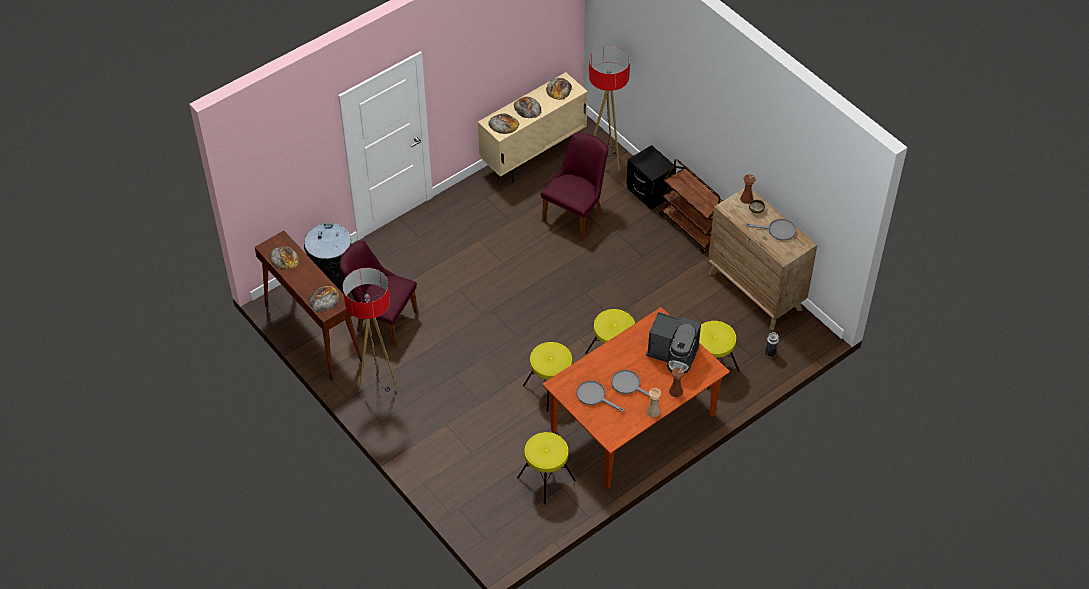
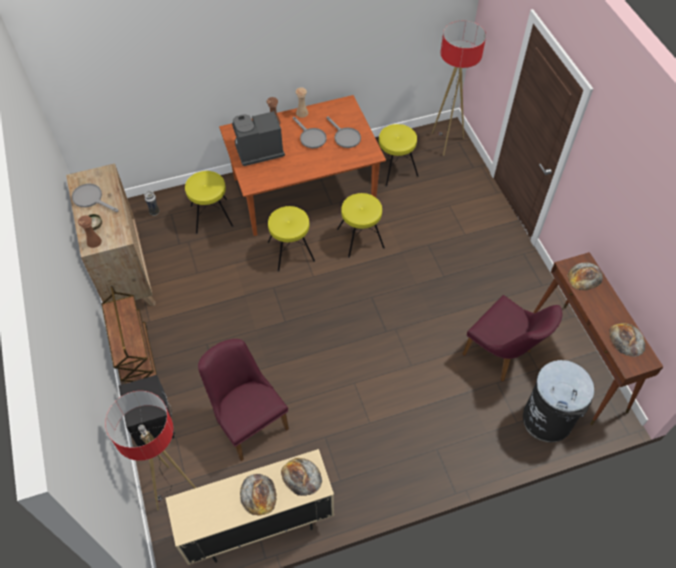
camera: 160 degrees left, 5 degrees up
(377, 381) = (519, 292): floor lamp -> floor lamp (446, 142)
(559, 89) = (200, 515): bread -> none
(577, 214) = (247, 420): purple chair -> purple chair turned 90 degrees clockwise
(673, 354) = (258, 151): coffee machine -> coffee machine turned 60 degrees counterclockwise

